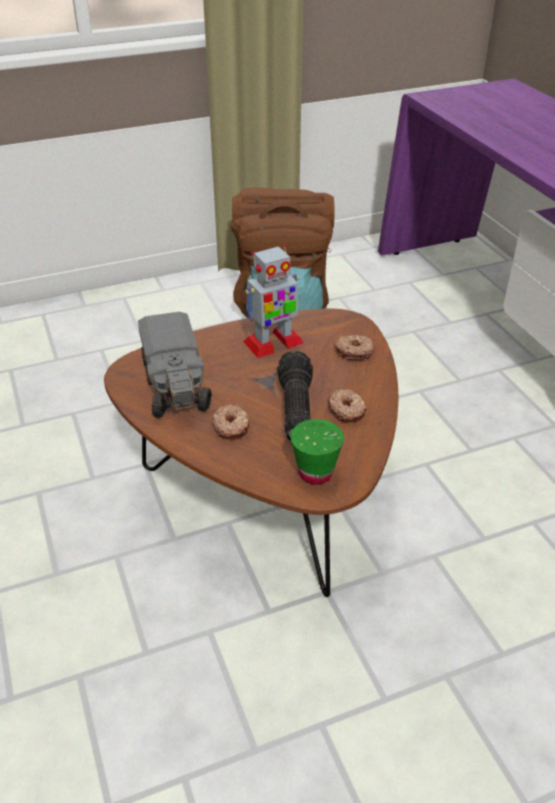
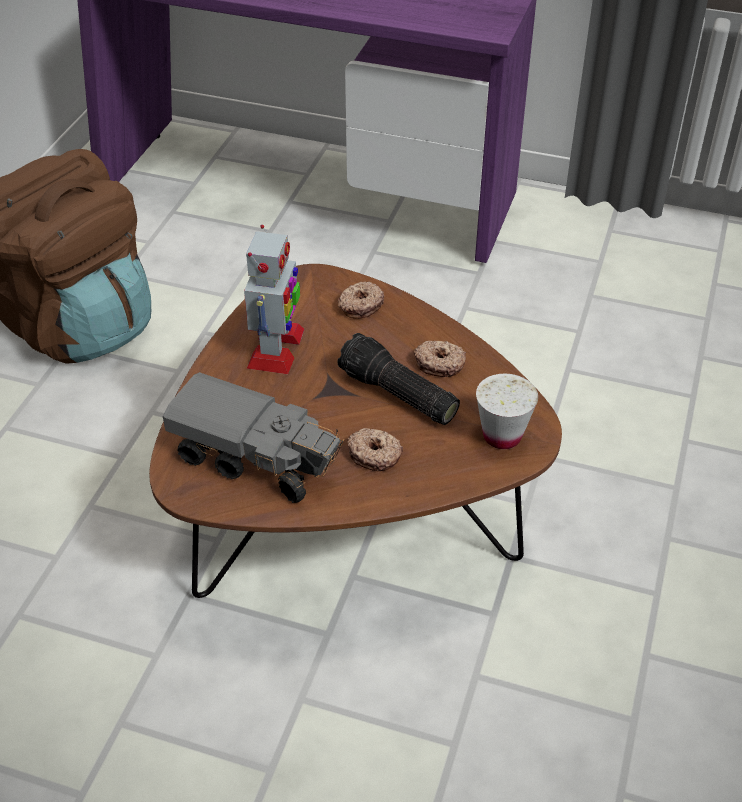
camera: 50 degrees left, 5 degrees up
(315, 473) = (502, 436): green cup -> white cup

